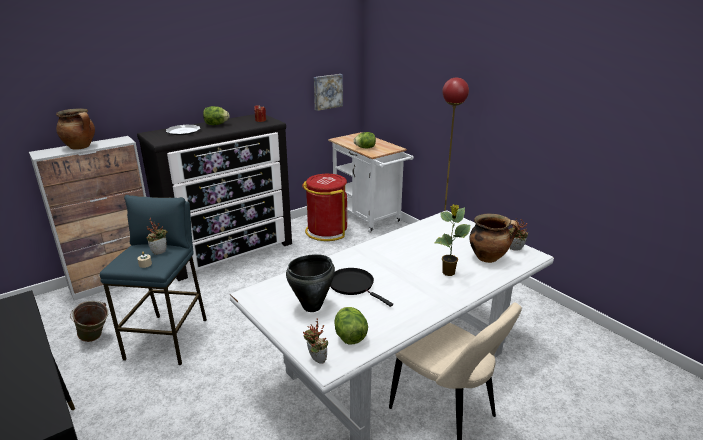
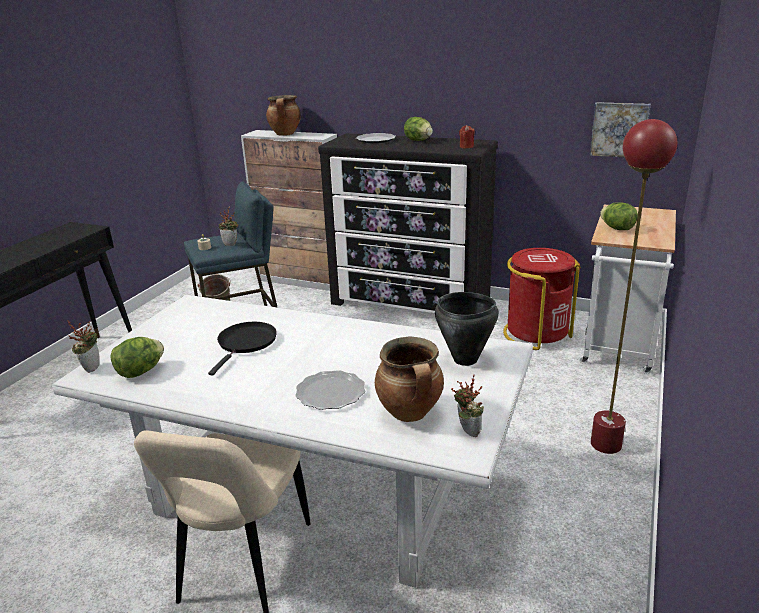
camera: 60 degrees right, 0 degrees up
(312, 307) = (186, 336): black cooking pot -> black cooking pot (465, 360)
(448, 273) = (331, 393): potted plant -> plate

